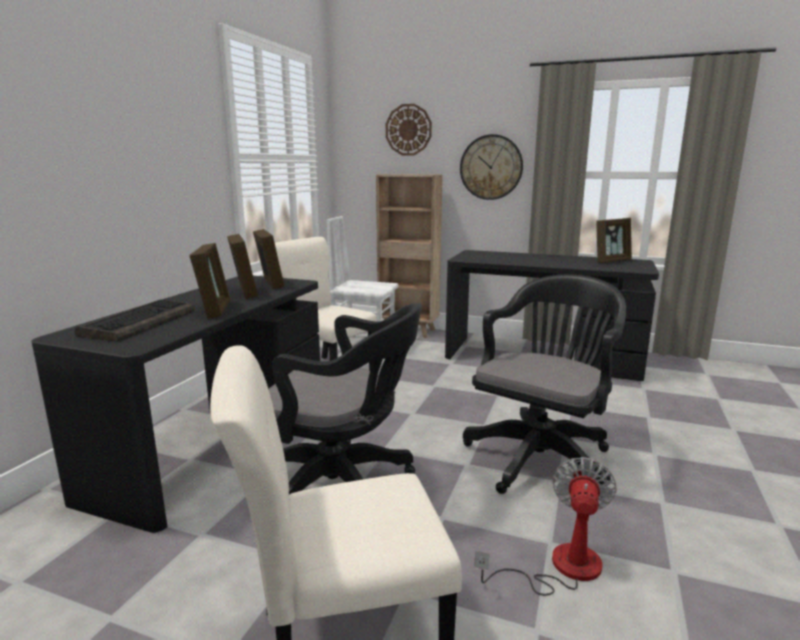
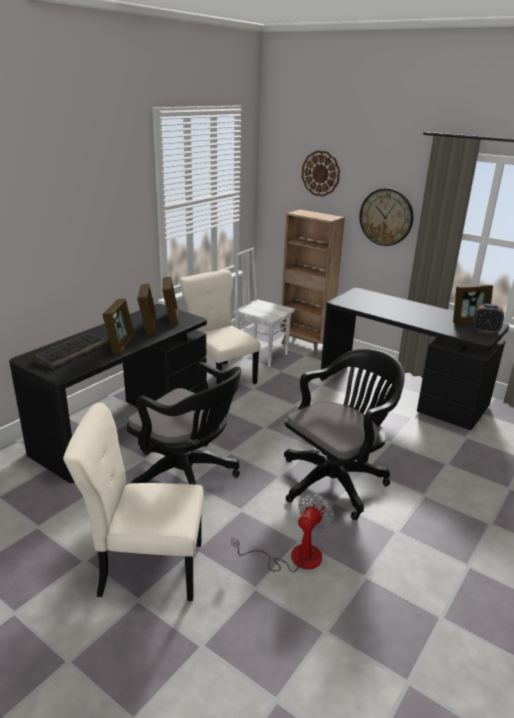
camera: 15 degrees right, 10 degrees up
(637, 265) = (485, 331): none -> alarm clock

